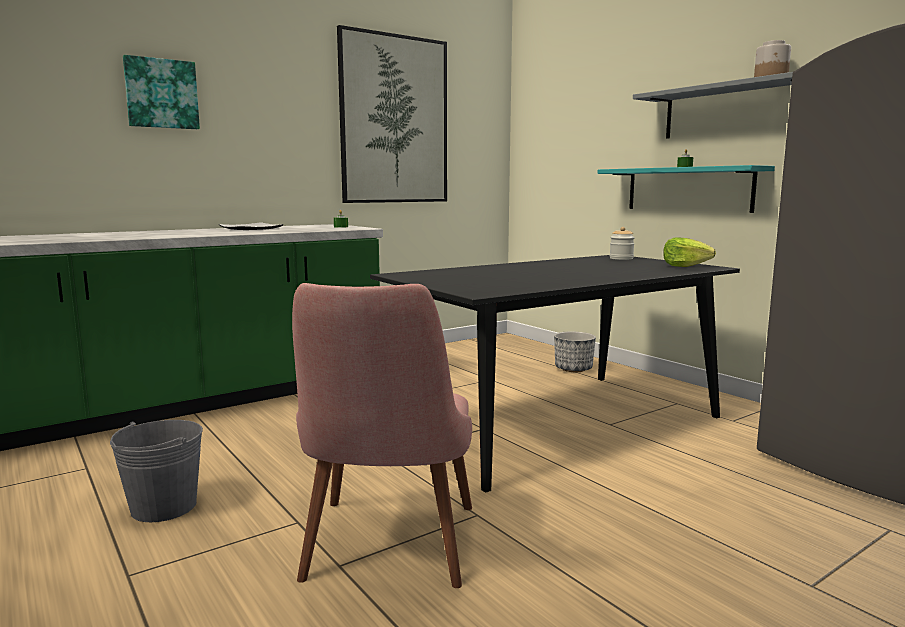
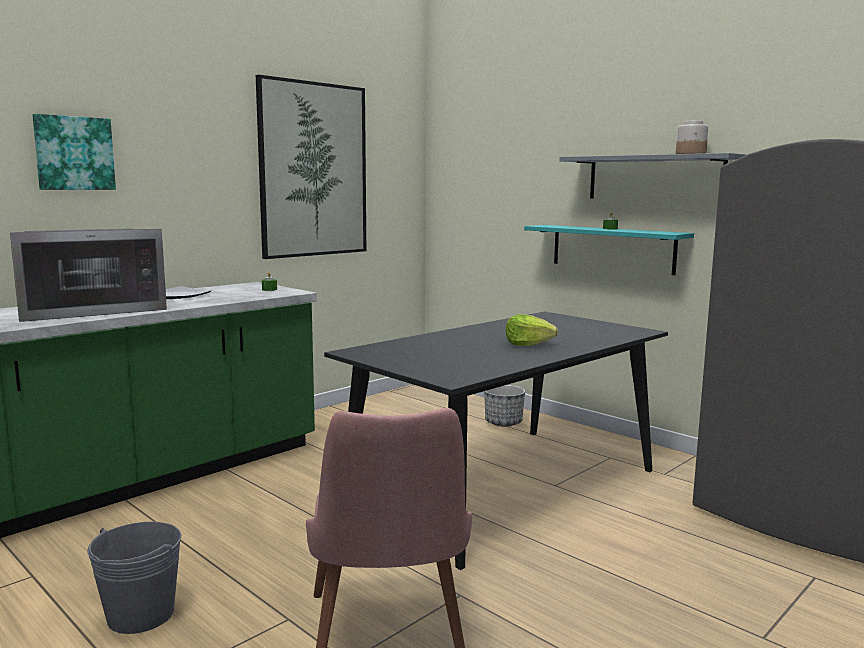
camera: 10 degrees left, 0 degrees up
(165, 234) = (91, 310): none -> microwave
(621, 258) = (554, 318): jar -> none
(685, 266) = (618, 330): lettuce -> lettuce (528, 344)

